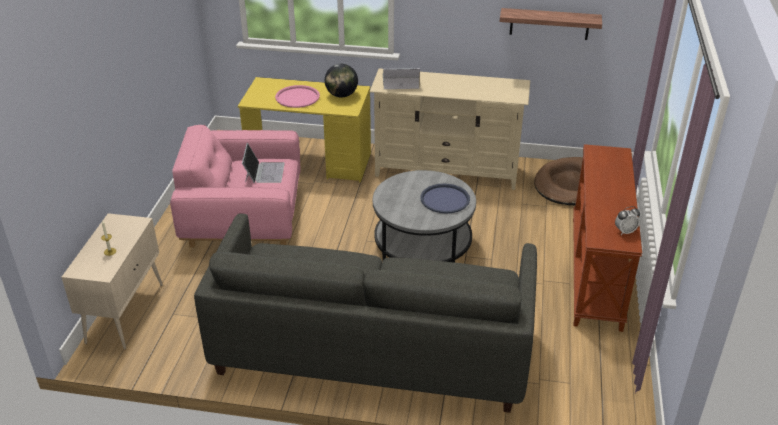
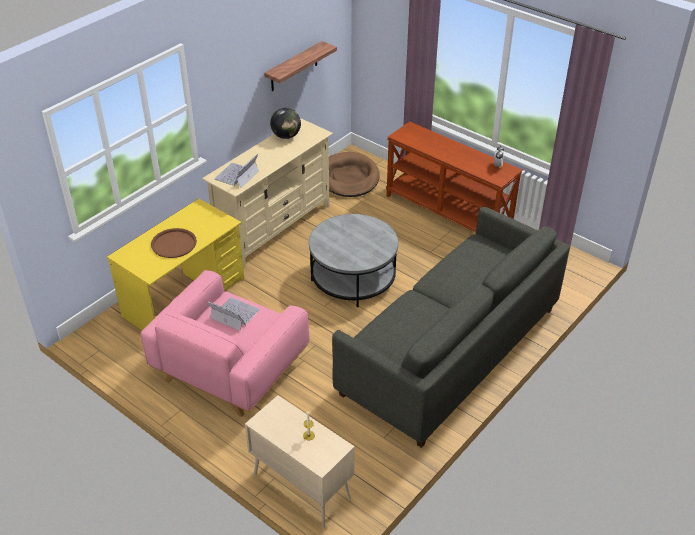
camera: 60 degrees left, 5 degrees up
(297, 97) = (174, 244): pink tray -> brown tray
(341, 95) = (197, 218): globe -> globe (286, 136)
(445, 199) = (363, 231): blue tray -> none

